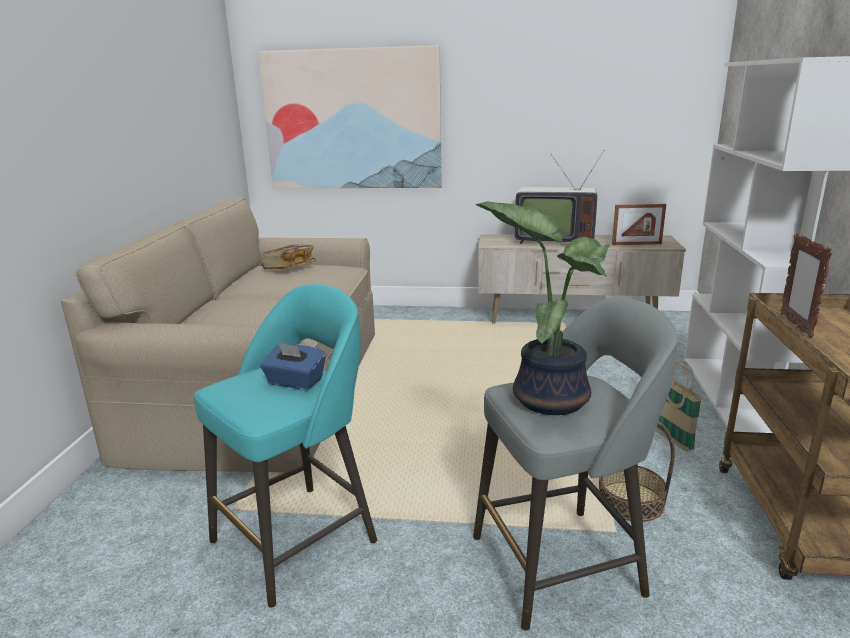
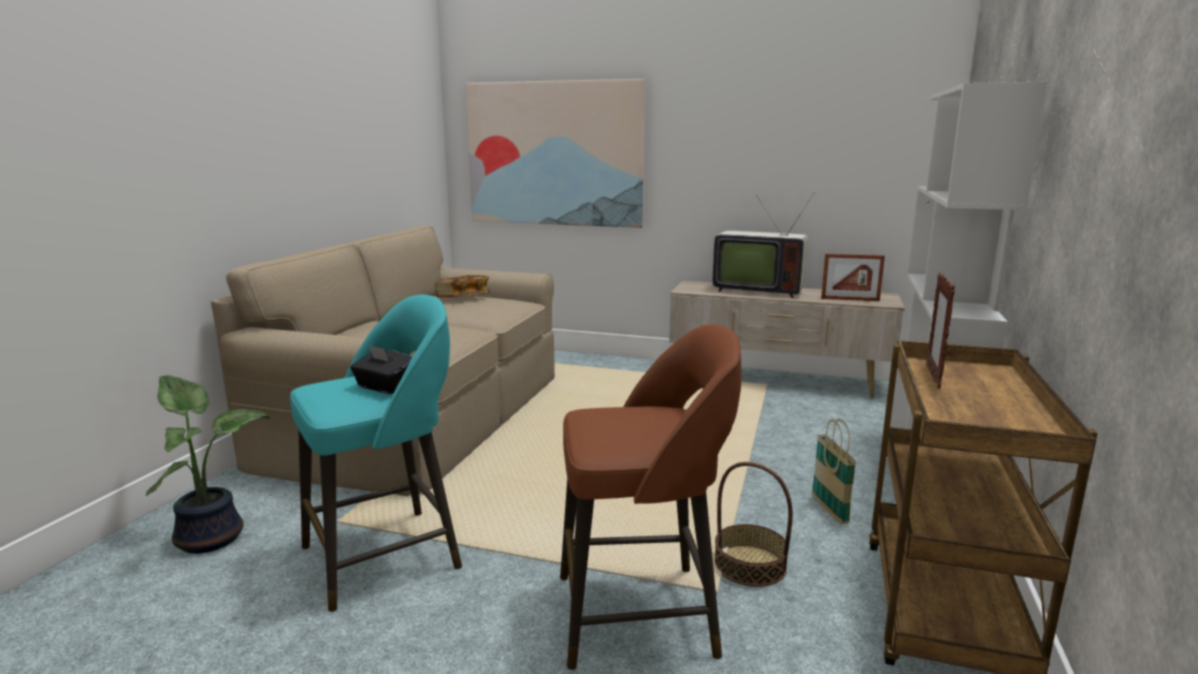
camera: 10 degrees right, 5 degrees down
(295, 382) = (384, 387): blue tissue box -> black tissue box
(549, 397) = (620, 421): potted plant -> potted plant (212, 536)
(561, 564) = (641, 614): grey stool -> brown stool

